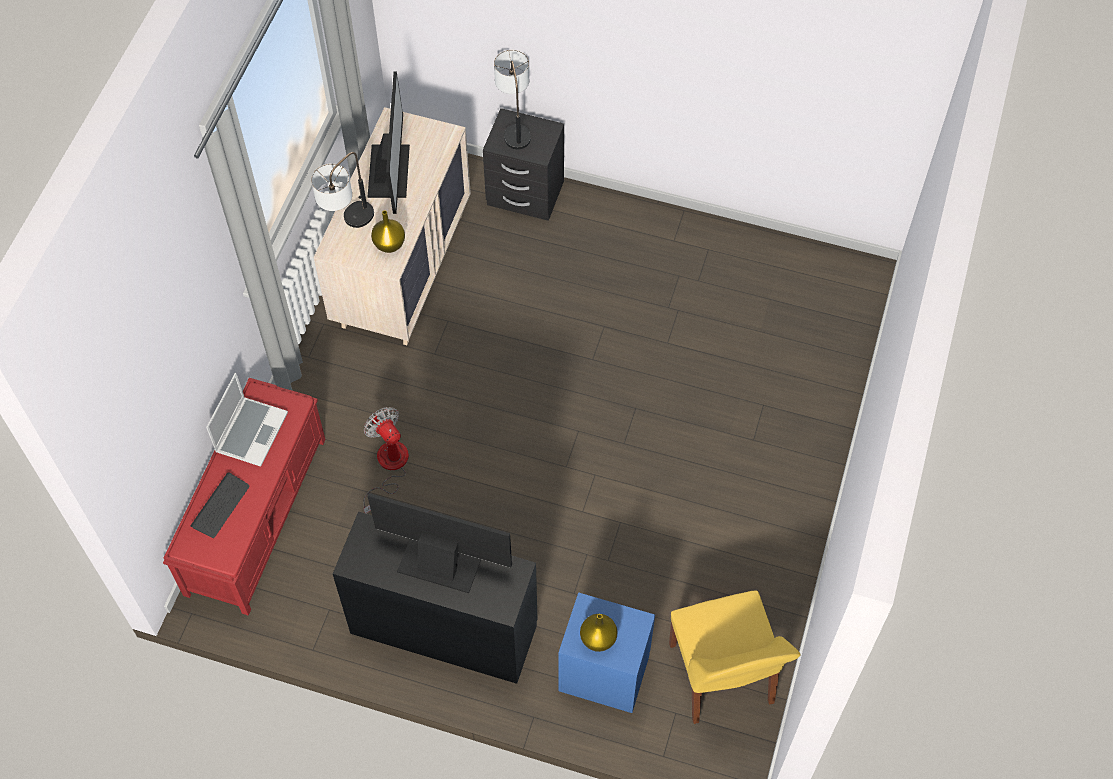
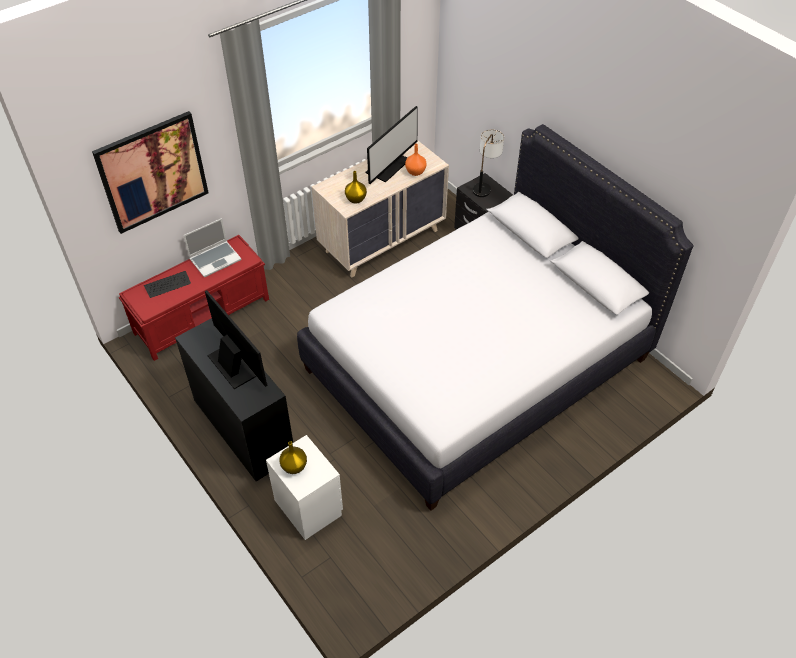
camera: 35 degrees right, 10 degrees down
(163, 373) = (153, 172): none -> picture
(348, 225) = (343, 180): table lamp -> none
(388, 467) = (288, 330): fan -> none
(432, 161) = (416, 172): none -> orange vase
(604, 673) = (308, 507): blue nightstand -> white nightstand
(652, 372) = (477, 363): none -> white bed
(721, 676) = (375, 554): yellow chair -> none

